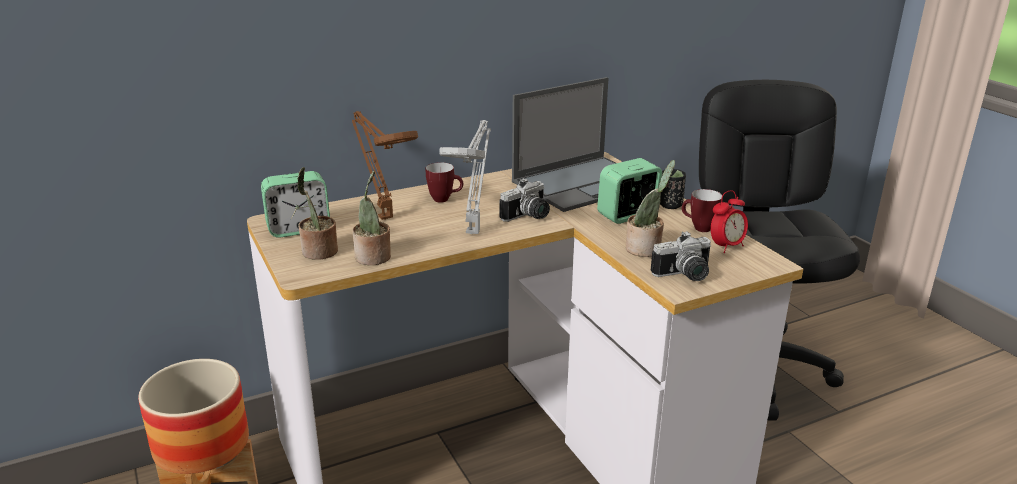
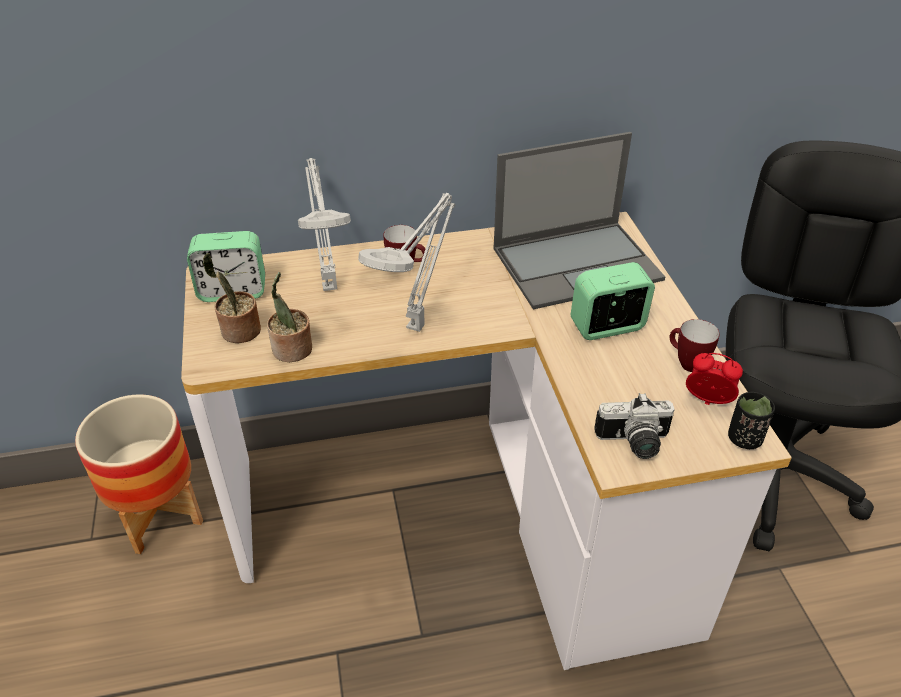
camera: 15 degrees right, 15 degrees up
(384, 216) = (329, 285): brown table lamp -> grey table lamp
(528, 217) = (489, 311): camera -> none
(645, 249) = (605, 390): potted plant -> none
(670, 205) = (667, 318): black cup -> black cup (744, 439)
(726, 247) = (707, 402): alarm clock -> alarm clock turned 135 degrees counterclockwise

